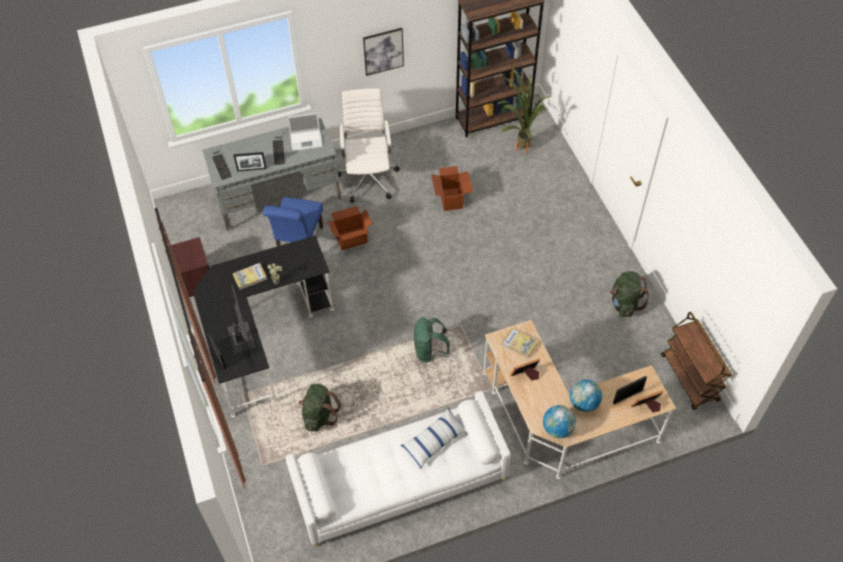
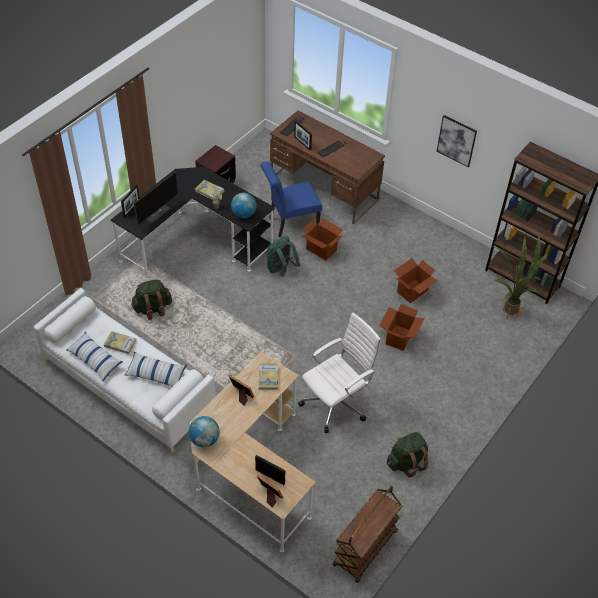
camera: 55 degrees right, 5 degrees down
(278, 196) = (324, 189): grey desk -> brown desk
(307, 140) = (356, 158): laptop -> none
(368, 178) = (387, 231): white office chair -> white office chair (336, 402)
(375, 455) = (120, 343): none -> book
(380, 488) = (95, 360): none -> pillow
(429, 351) = (255, 347): green backpack -> green backpack (281, 270)
(494, 237) = (398, 337): none -> cardboard box
(583, 403) = (242, 447): globe -> globe (243, 214)

